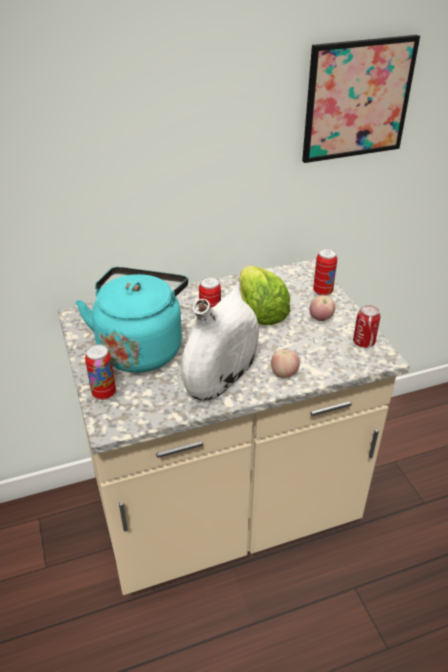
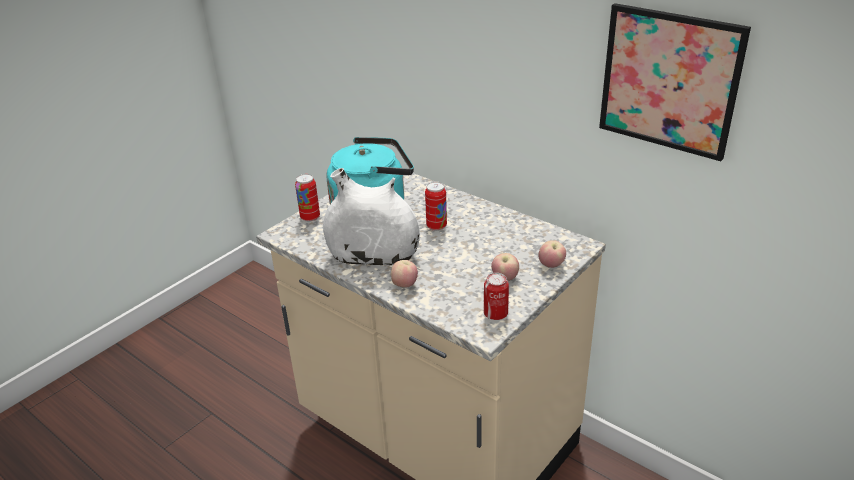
camera: 60 degrees right, 5 degrees down
(259, 312) = (477, 244): lettuce -> none
(322, 291) = (551, 265): can -> apple

